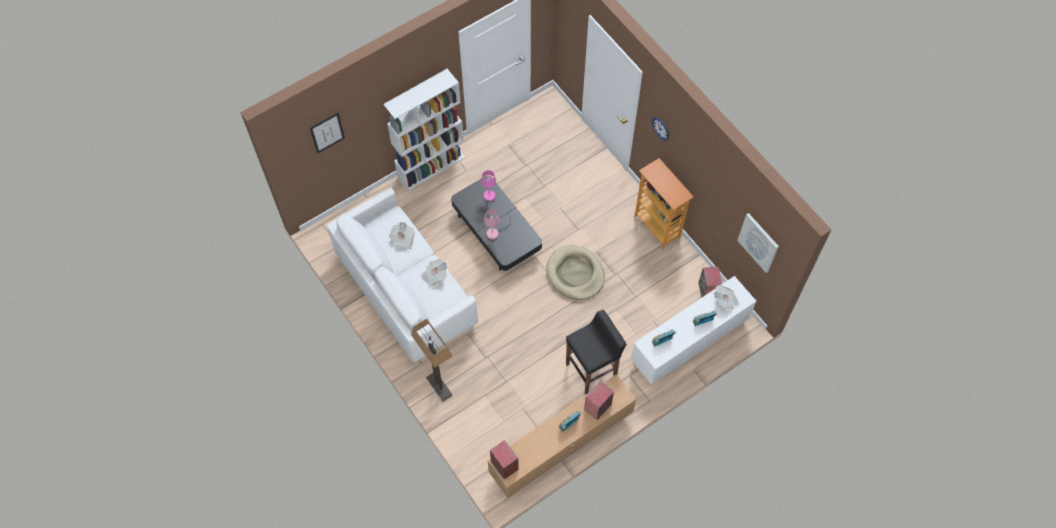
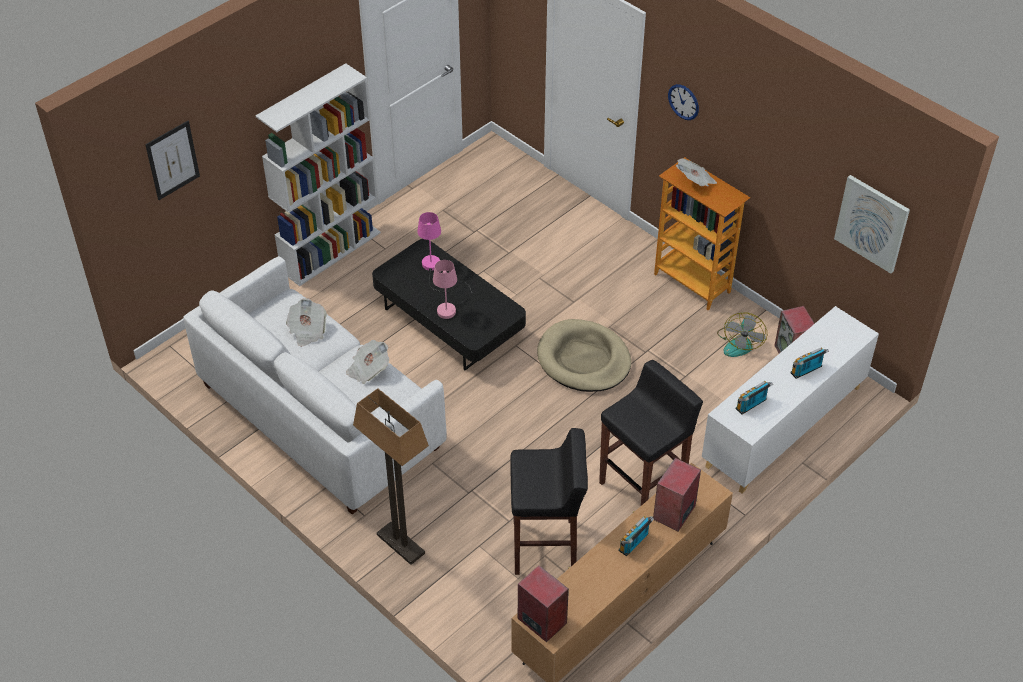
camera: 10 degrees left, 15 degrees down
(524, 403) = (546, 547): none -> black stool
(676, 277) = (739, 342): none -> fan
(725, 301) = (832, 339): newspaper -> newspaper (695, 181)

